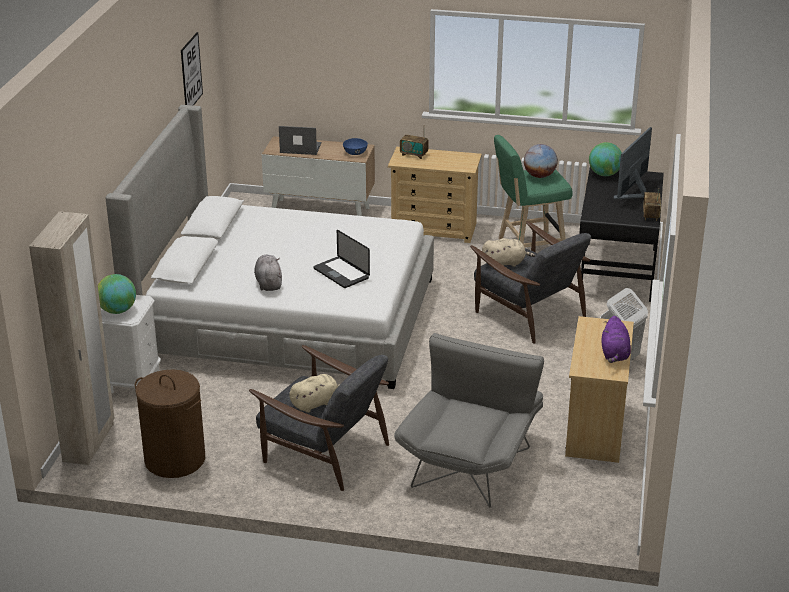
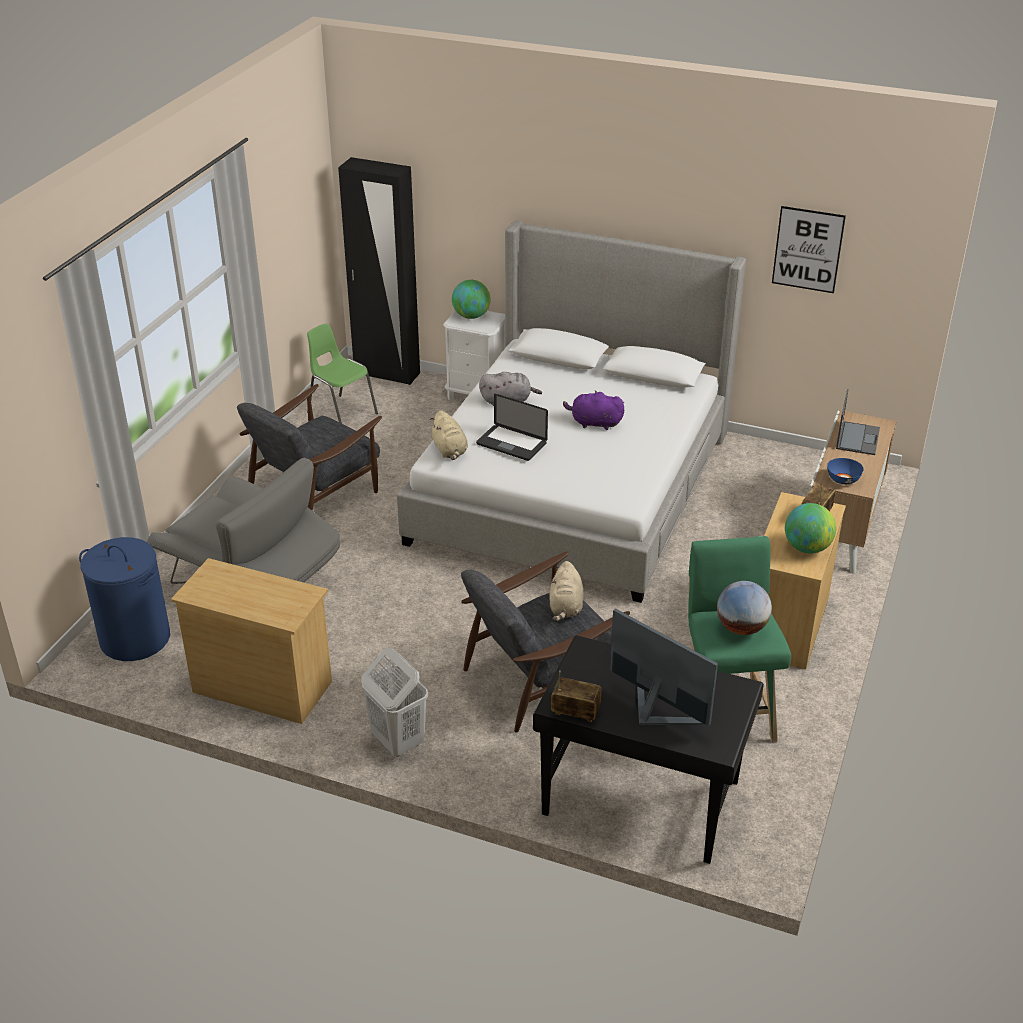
camera: 100 degrees right, 5 degrees up
(89, 443) = (387, 373): beige wardrobe -> black wardrobe
(174, 460) = (341, 413): brown laundry basket -> green chair
(316, 403) = (315, 442): beige plush toy -> beige plush toy (450, 450)
(341, 273) = (511, 444): laptop -> laptop turned 120 degrees counterclockwise
(571, 510) = (134, 639): none -> blue laundry basket
(604, 174) = (728, 691): globe -> globe (807, 548)
(614, 354) = (229, 600): purple plush toy -> purple plush toy (594, 423)

